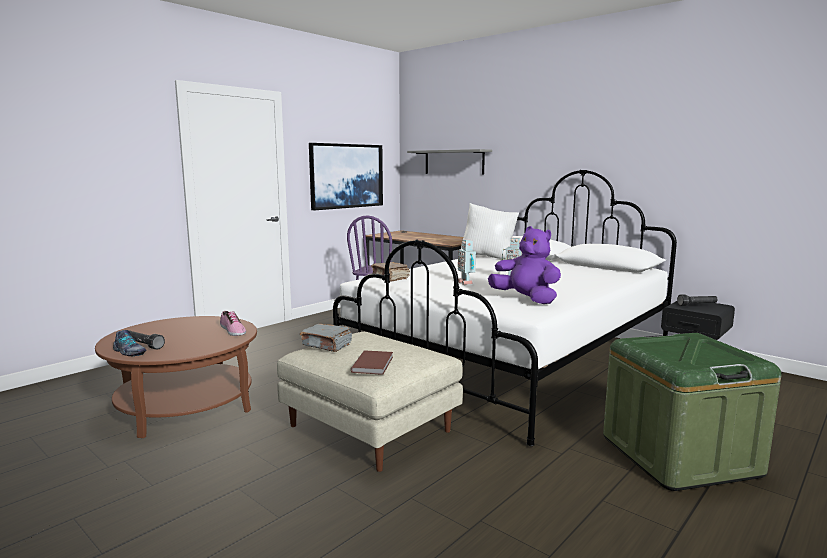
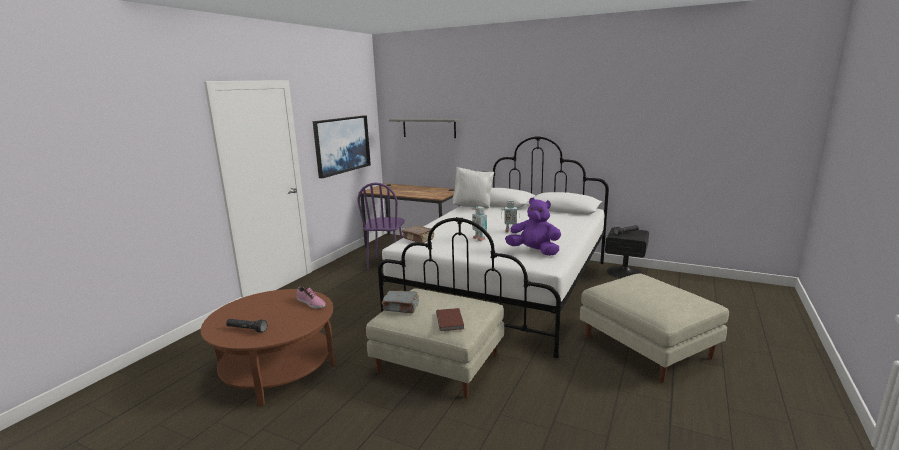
camera: 15 degrees left, 5 degrees up
(129, 352) = (241, 339): shoe -> none
(679, 455) = (648, 348): green storage box -> beige ottoman

